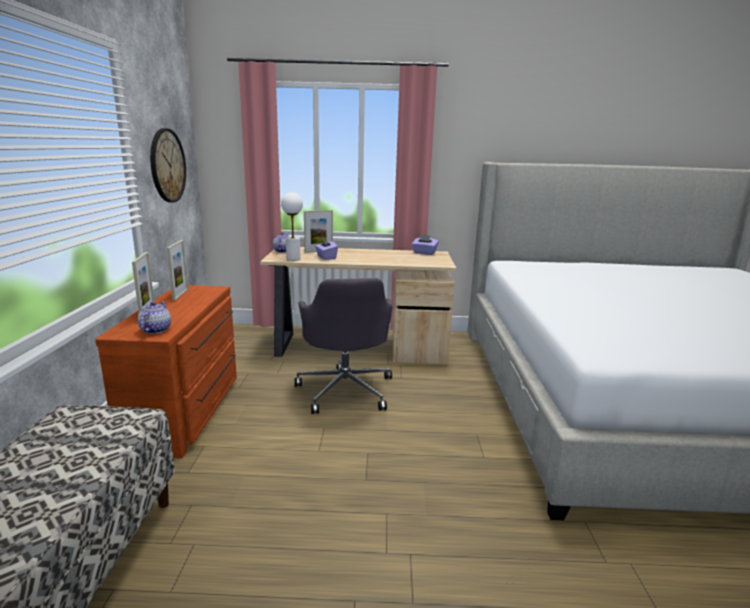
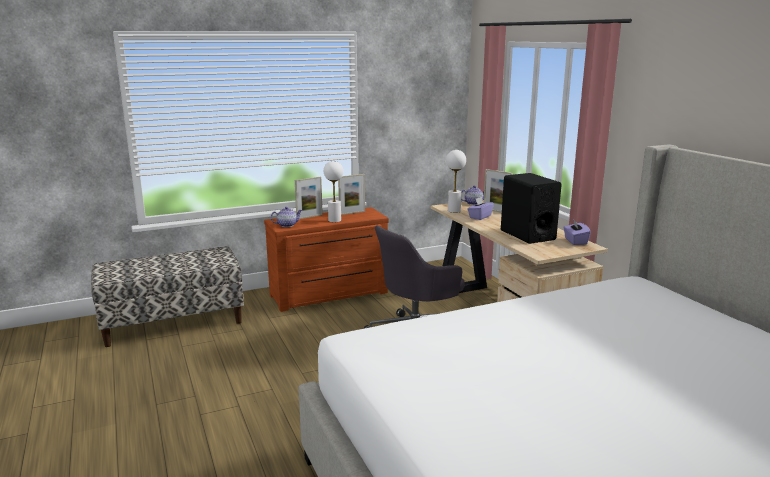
camera: 65 degrees right, 0 degrees up
(167, 166) = (410, 115): wall clock -> none
(190, 306) = (334, 220): none -> white table lamp
(394, 257) = (527, 235): none -> black speaker

